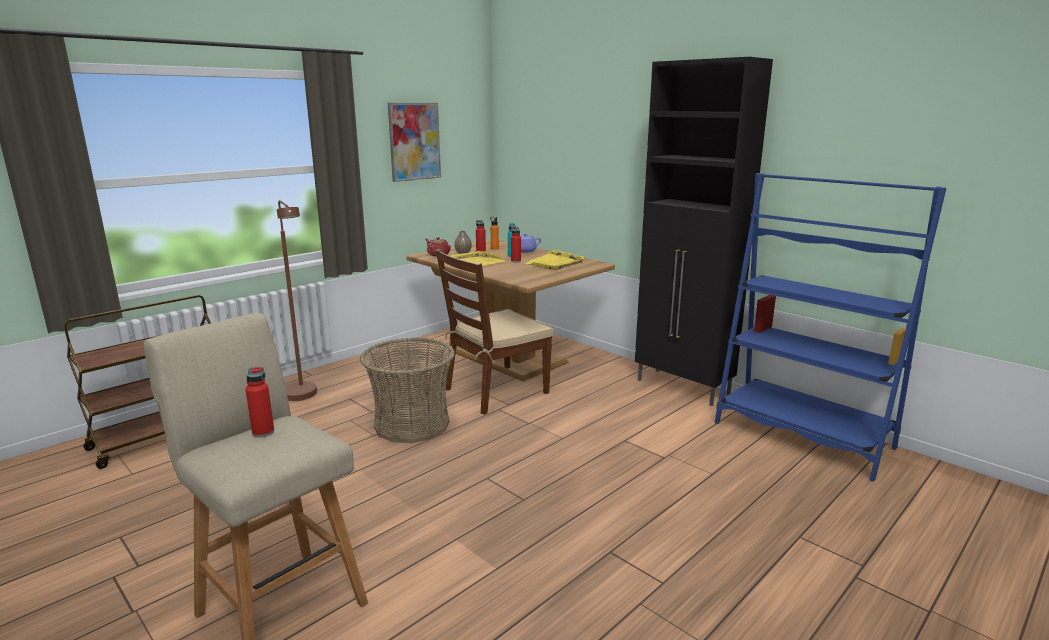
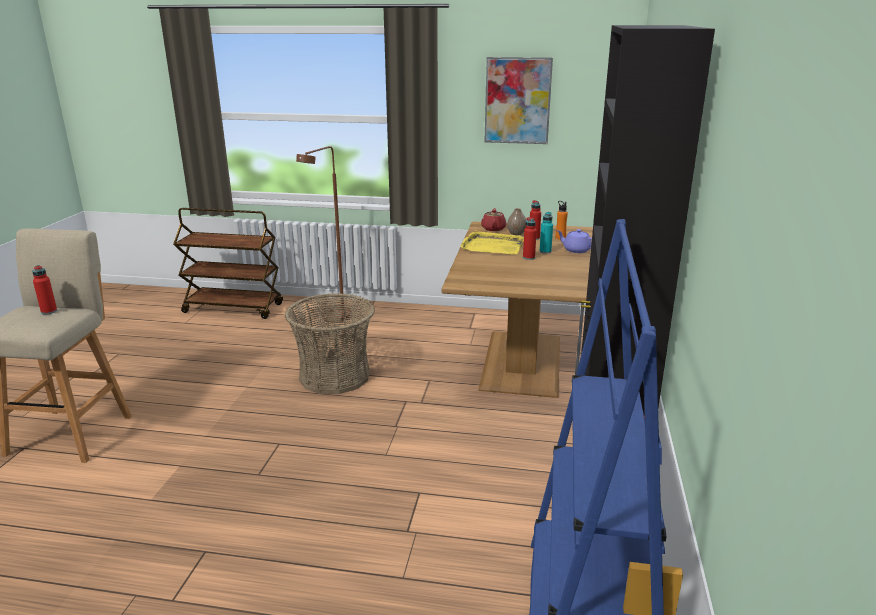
camera: 55 degrees right, 5 degrees up
(495, 391) = (439, 386): brown chair -> none
(555, 263) = (554, 273): yellow tray -> none

